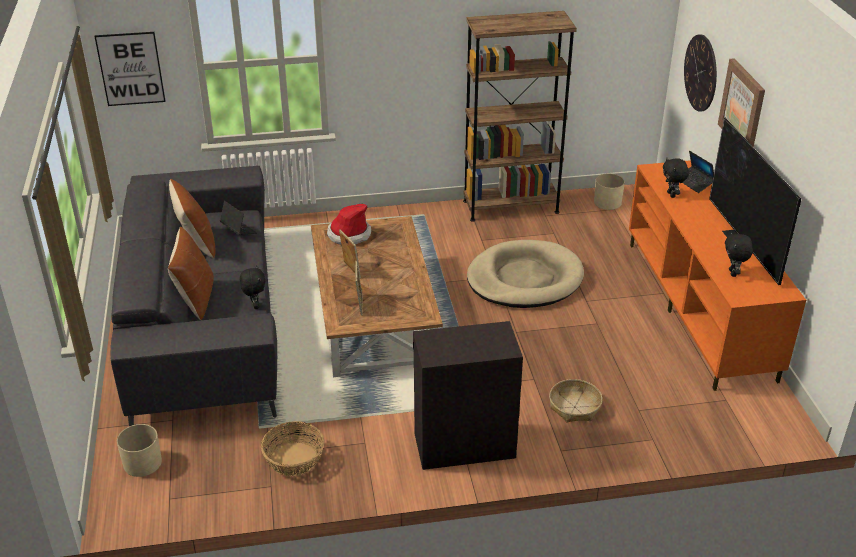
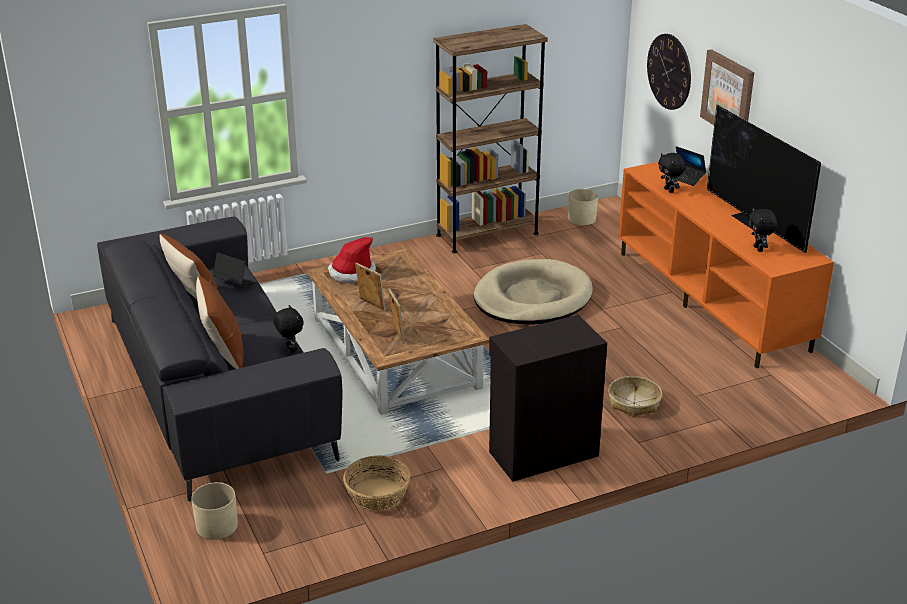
camera: 15 degrees left, 5 degrees down
(130, 69) = (88, 124): picture -> none

